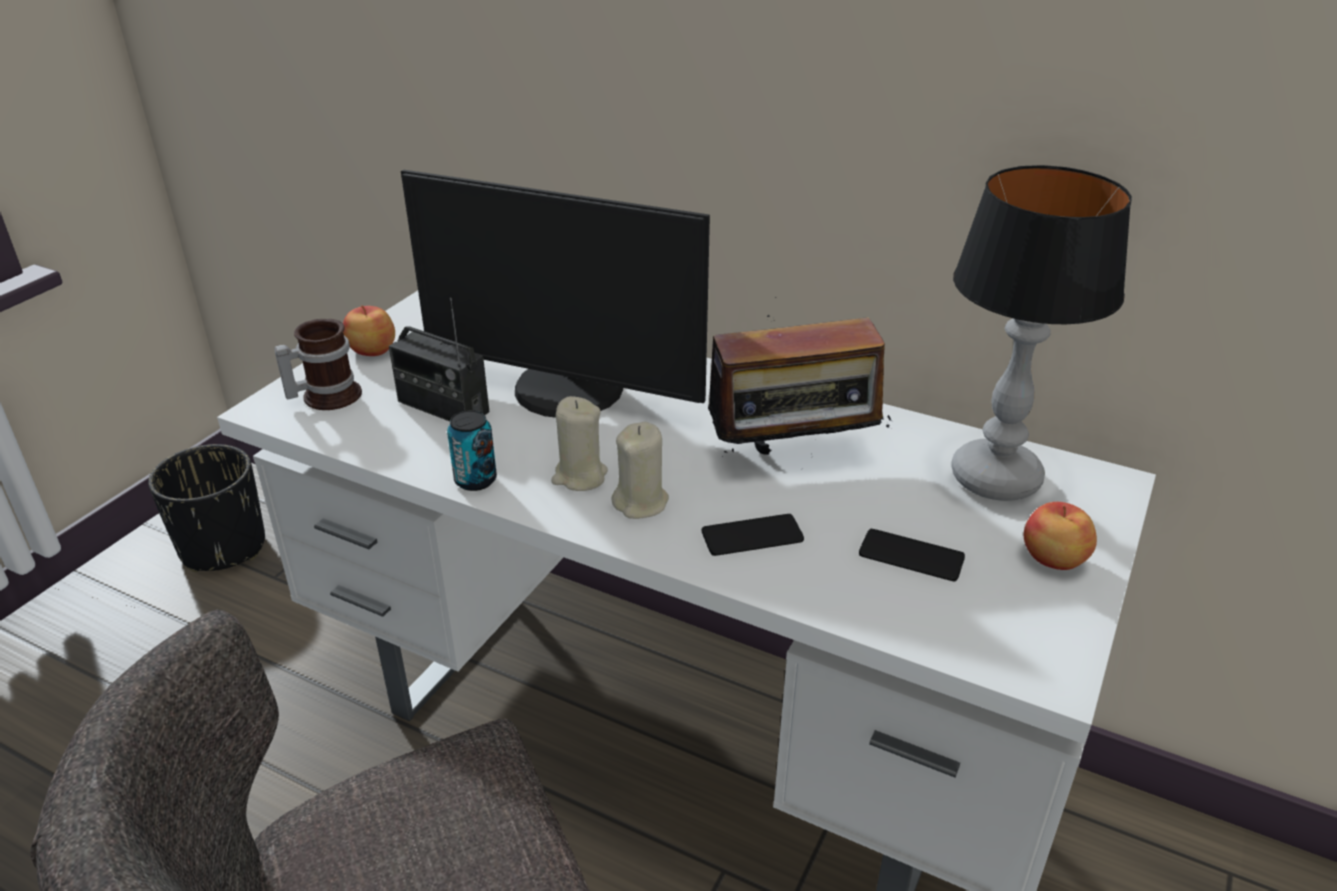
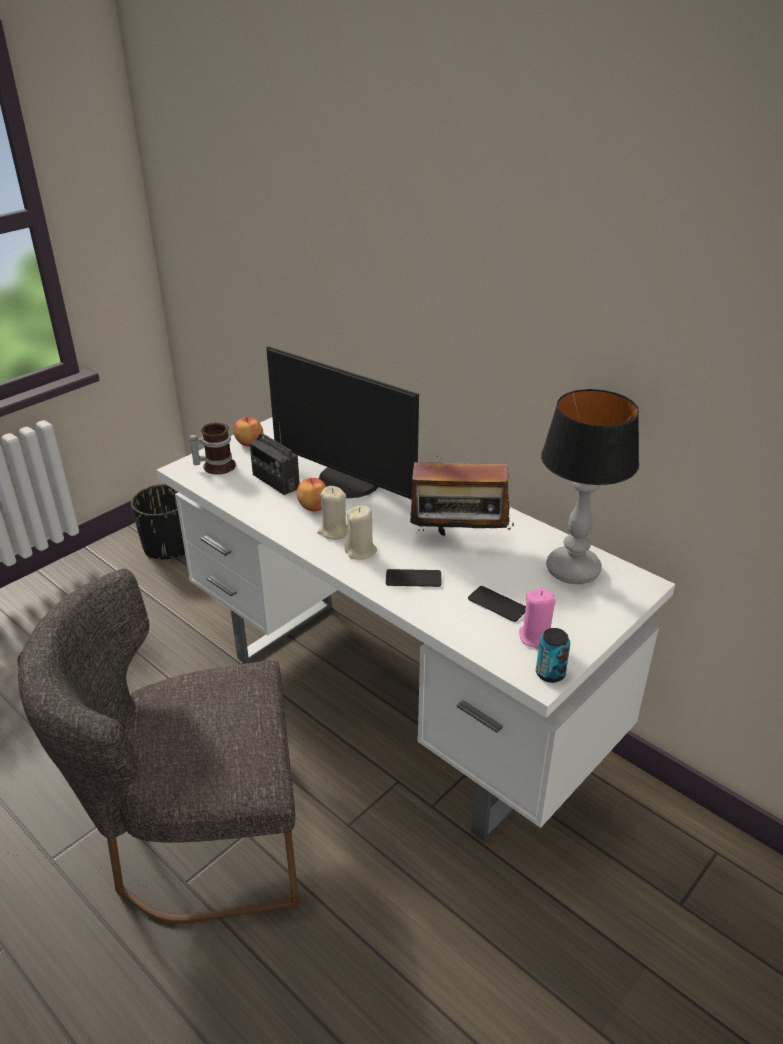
camera: 15 degrees right, 0 degrees up
(475, 480) = (277, 524): can -> can (550, 673)
(1004, 602) = (536, 637): none -> pink candle
(1053, 560) = (579, 620): apple -> apple (312, 507)

